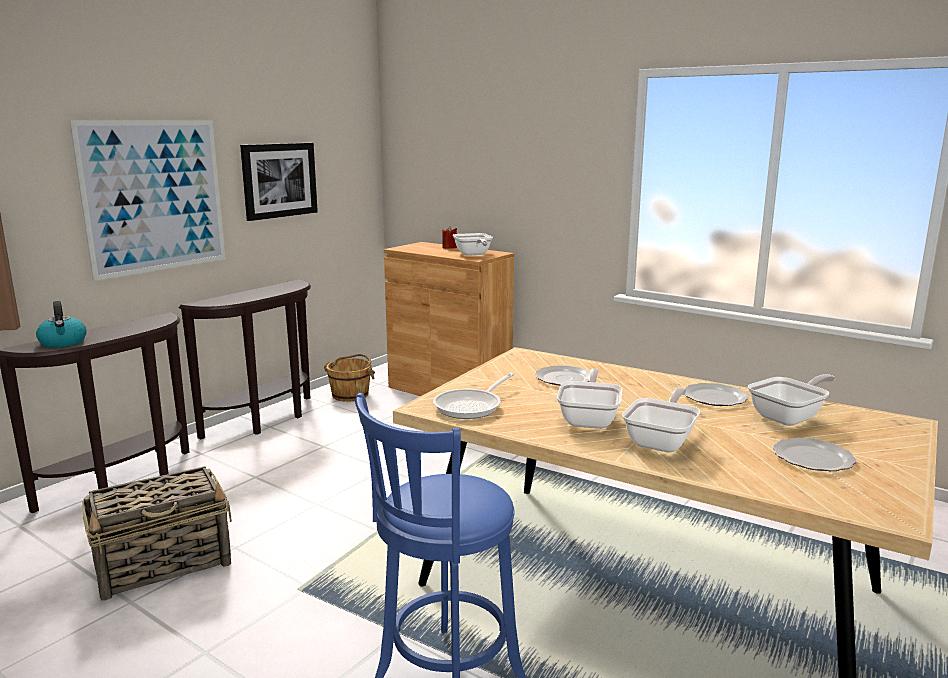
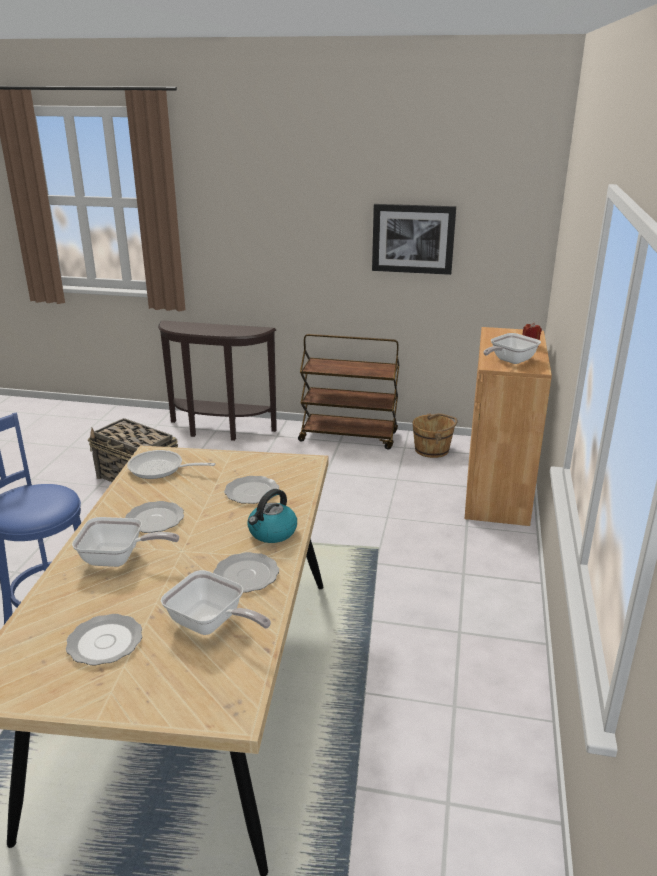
camera: 65 degrees right, 10 degrees up
(63, 342) = (184, 327): kettle -> kettle (272, 533)
(154, 196) = (291, 238): picture -> none
(267, 420) = (349, 437): brown console table -> brown cart
(590, 419) = (155, 519): frying pan -> plate

